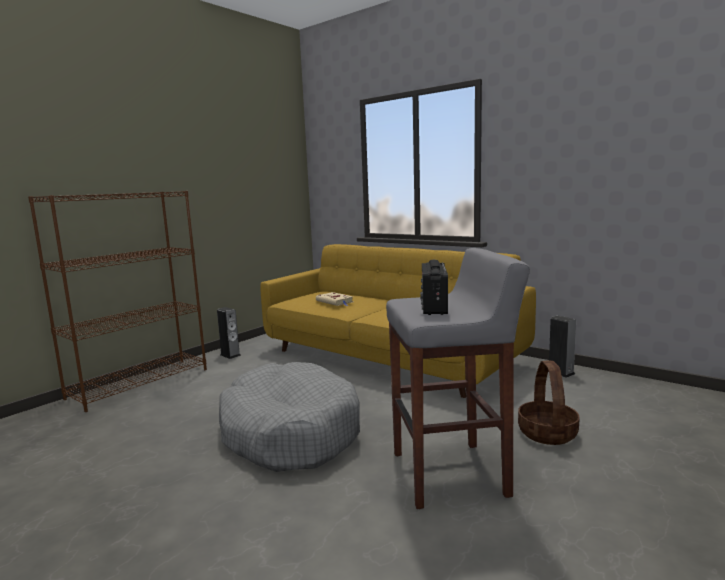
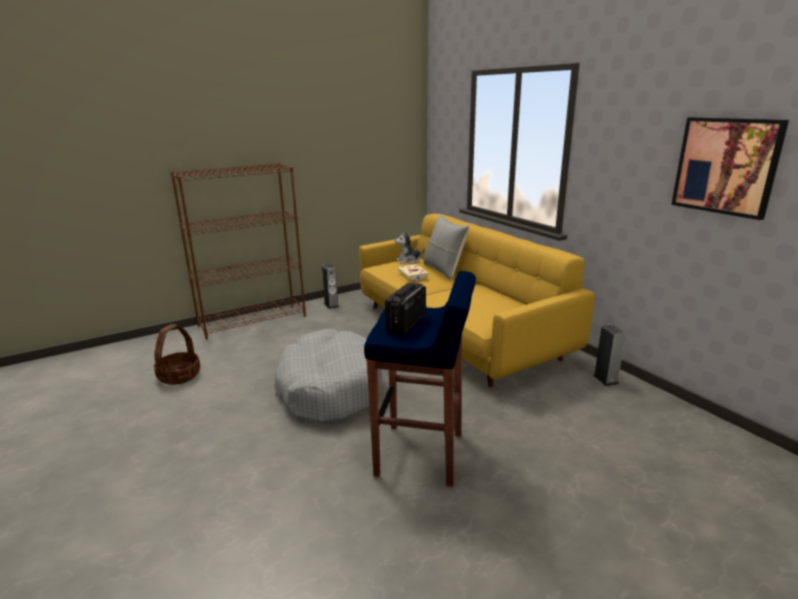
camera: 20 degrees right, 10 degrees up
(316, 294) = (409, 261): none -> plush toy
(361, 296) = (443, 270): none -> grey pillow
(451, 474) = (421, 454): grey stool -> blue stool
(548, 433) = (534, 439): basket -> basket (179, 376)
(646, 148) = (726, 166): none -> picture

